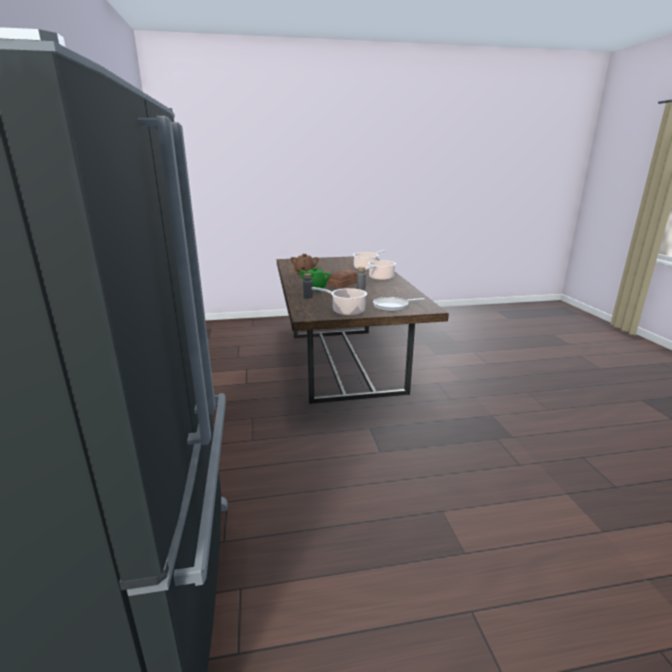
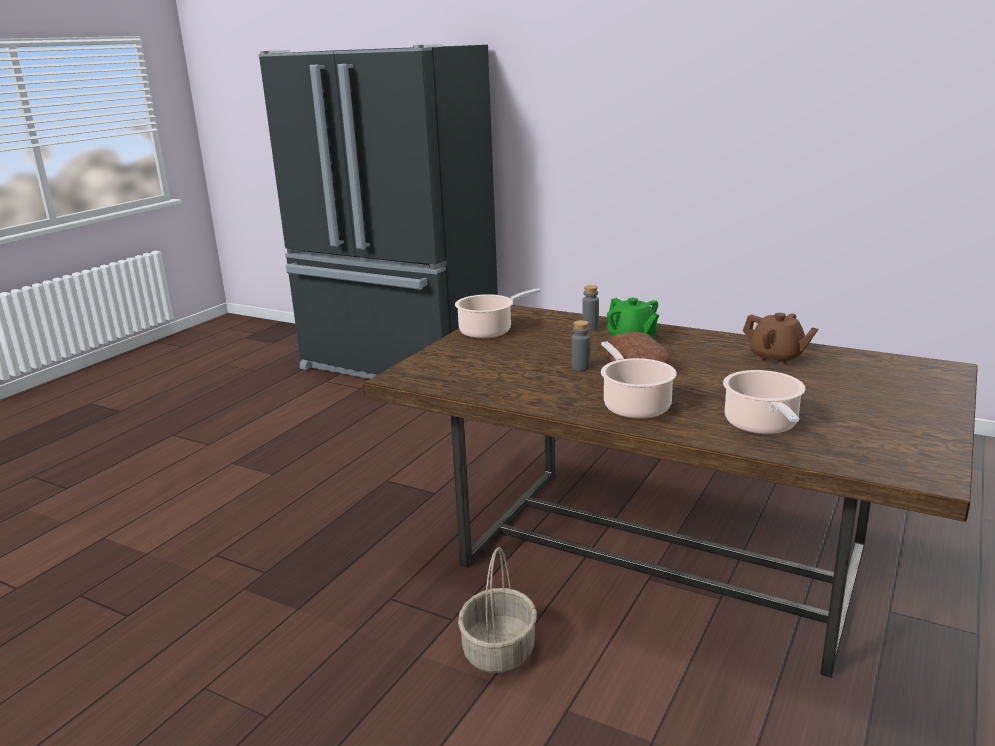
camera: 130 degrees right, 0 degrees up
(393, 306) = (455, 360): frying pan -> none
(434, 370) = (499, 651): none -> basket

